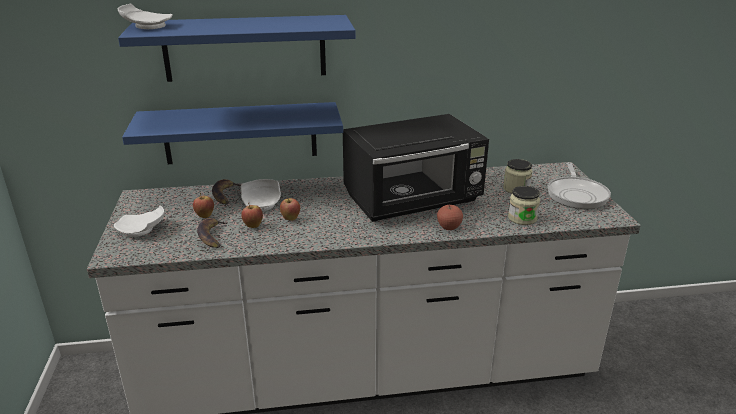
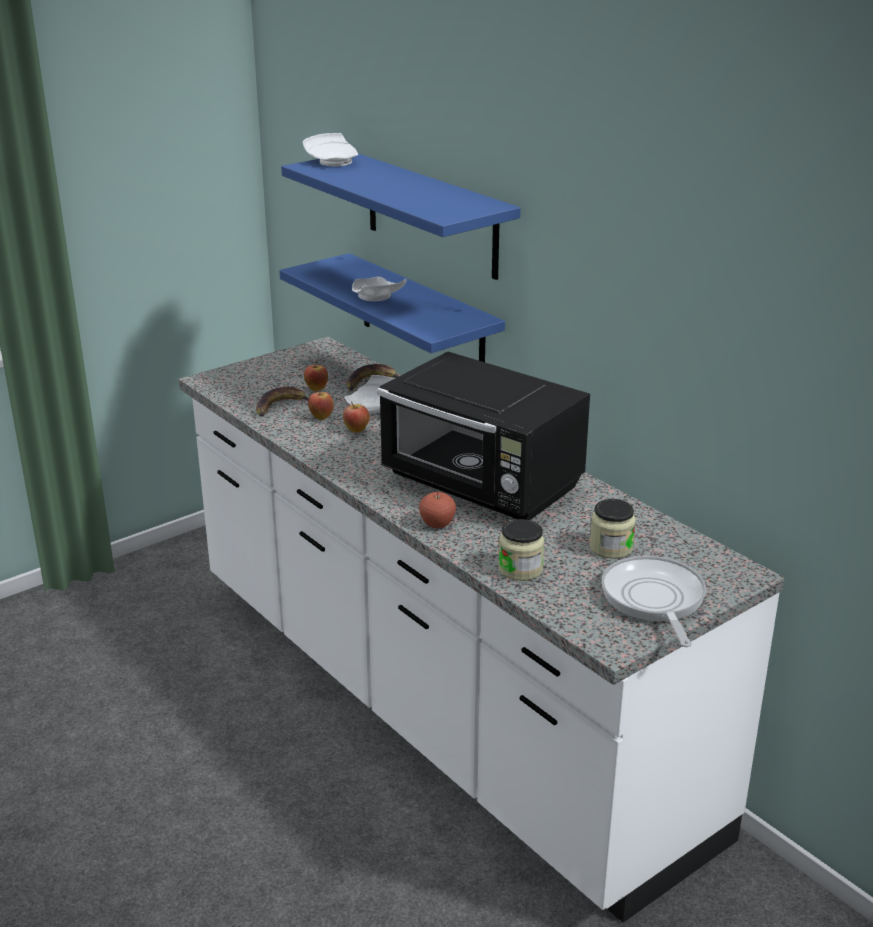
camera: 60 degrees right, 0 degrees up
(142, 230) = (260, 373): white plate -> white plate (376, 298)
(577, 194) = (654, 600): frying pan -> frying pan turned 105 degrees clockwise

